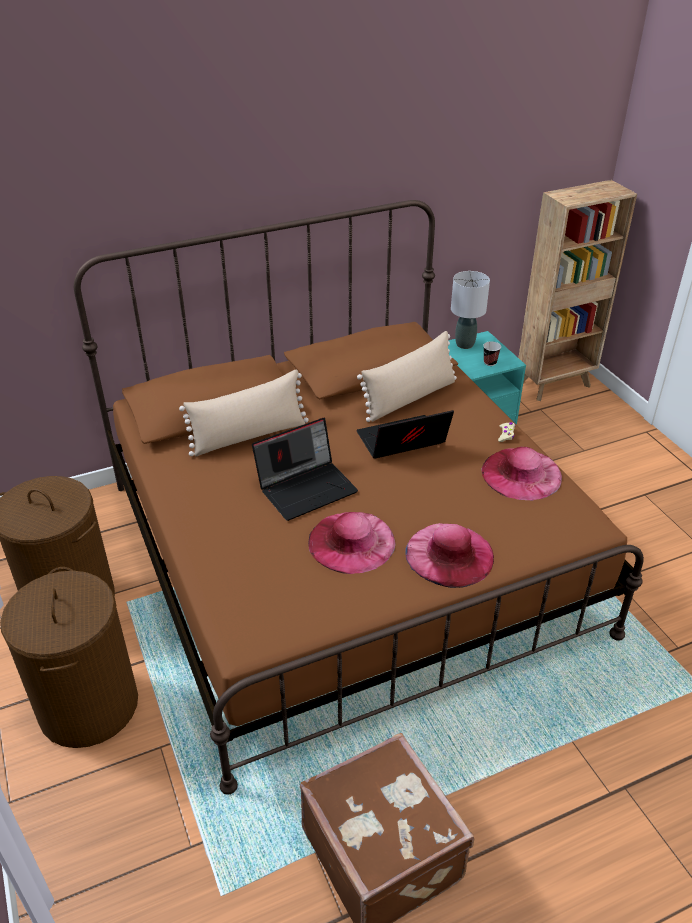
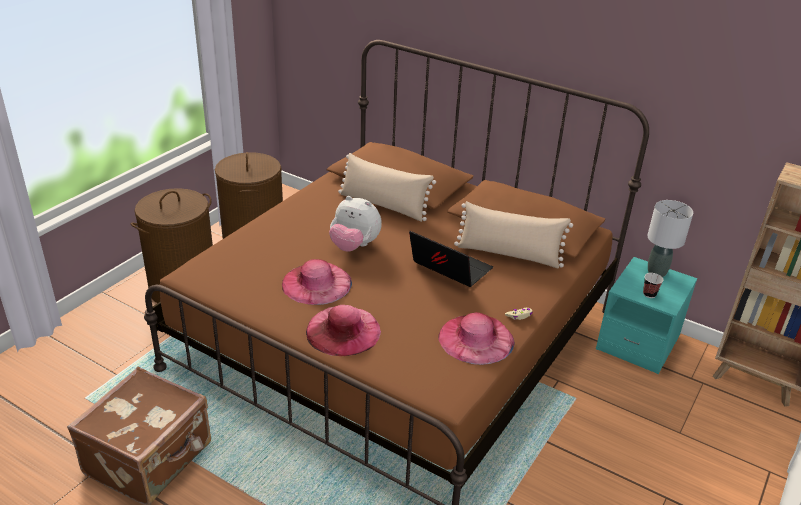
camera: 55 degrees right, 5 degrees down
(307, 487) = (354, 246): laptop -> plush toy

